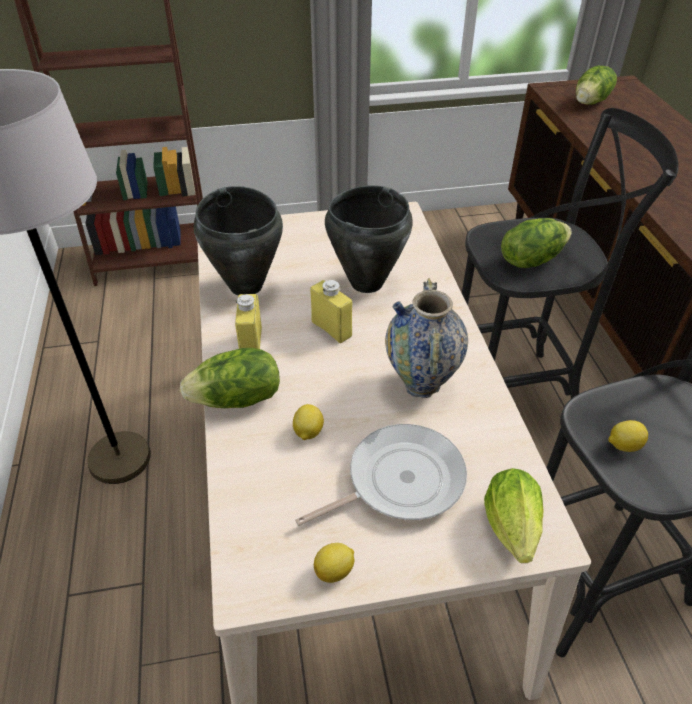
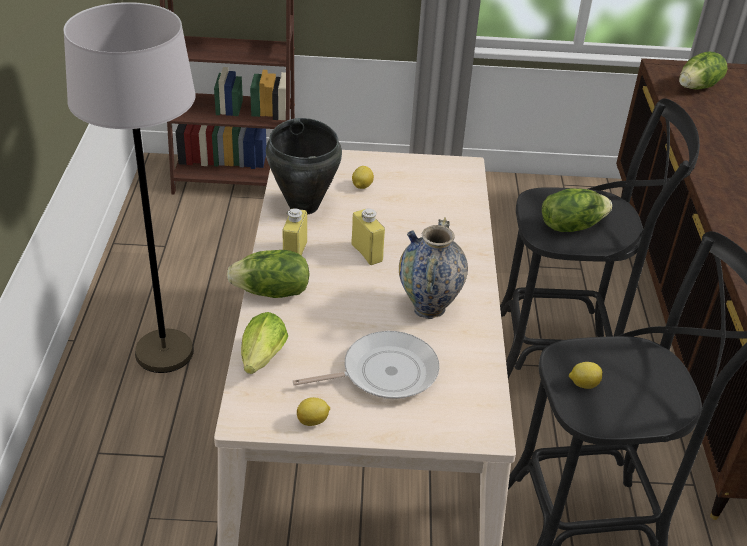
camera: 10 degrees right, 5 degrees down
(308, 432) = (322, 326): lemon -> lemon (361, 186)
(366, 283) = (410, 220): black cooking pot -> none
(512, 532) = (461, 423): lettuce -> lettuce (261, 361)

